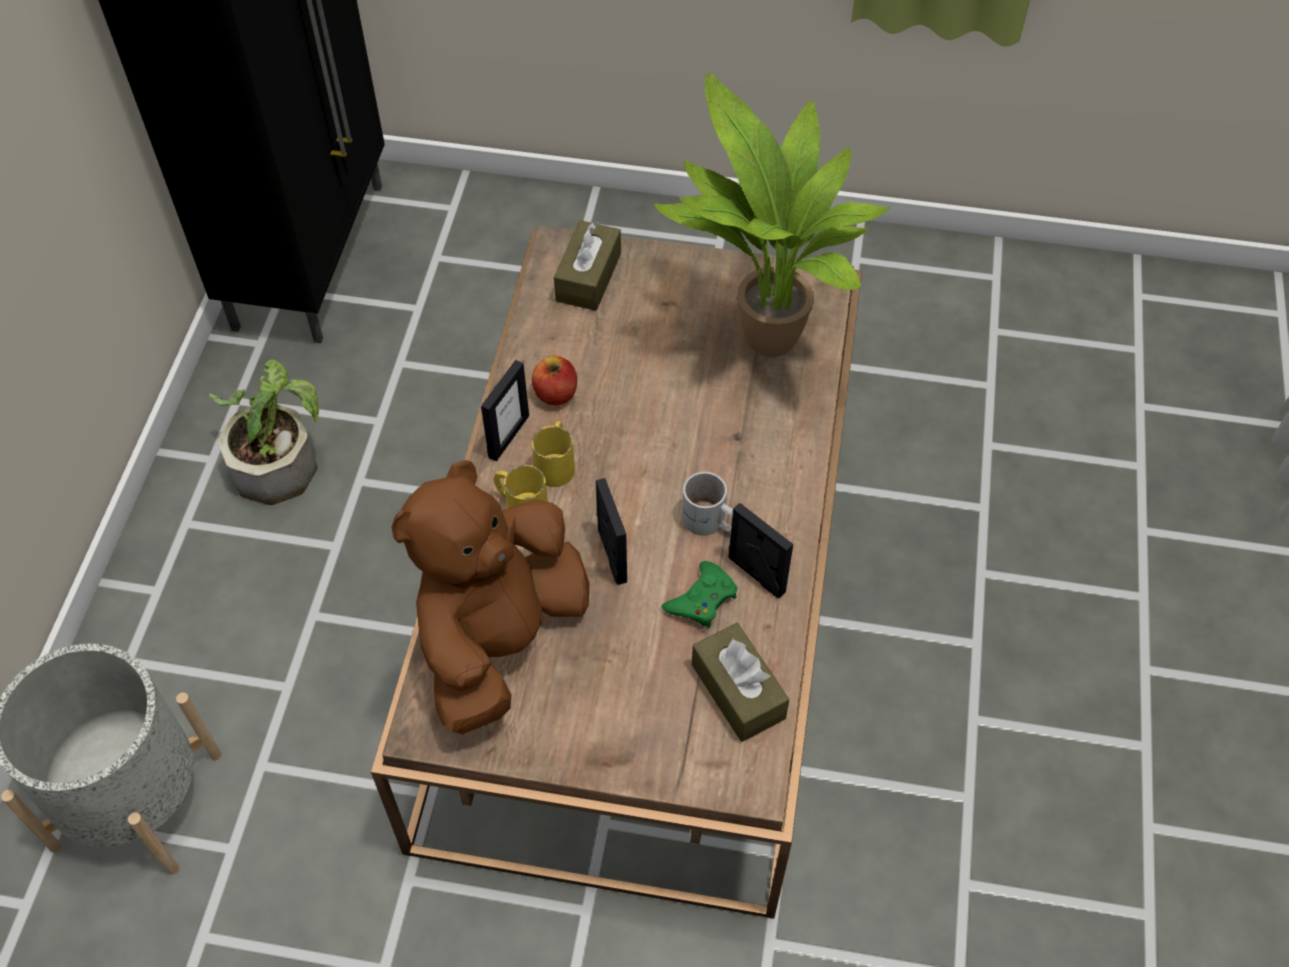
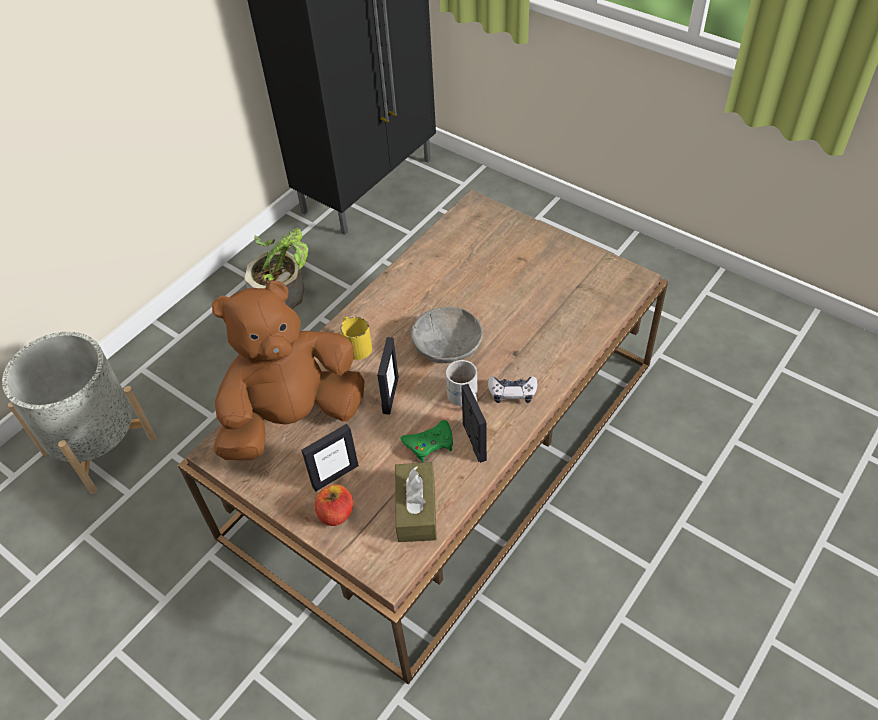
camera: 30 degrees right, 5 degrees down
(508, 436) = (374, 303): picture frame -> picture frame (335, 476)
(555, 393) = (418, 288): apple -> apple (336, 513)
(556, 463) = (392, 328): yellow mug -> none
(588, 277) = (481, 228): brown tissue box -> none
(649, 464) = (448, 349): none -> grey bowl
(762, 344) = (567, 302): potted plant -> none
(765, 491) = (512, 393): none -> game controller

